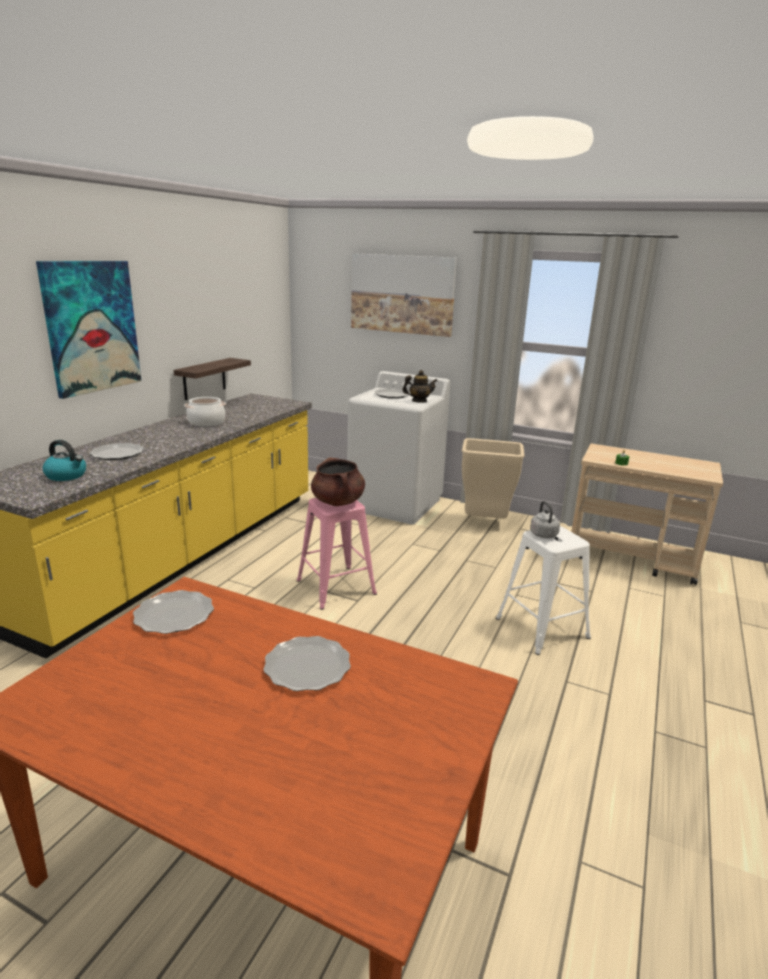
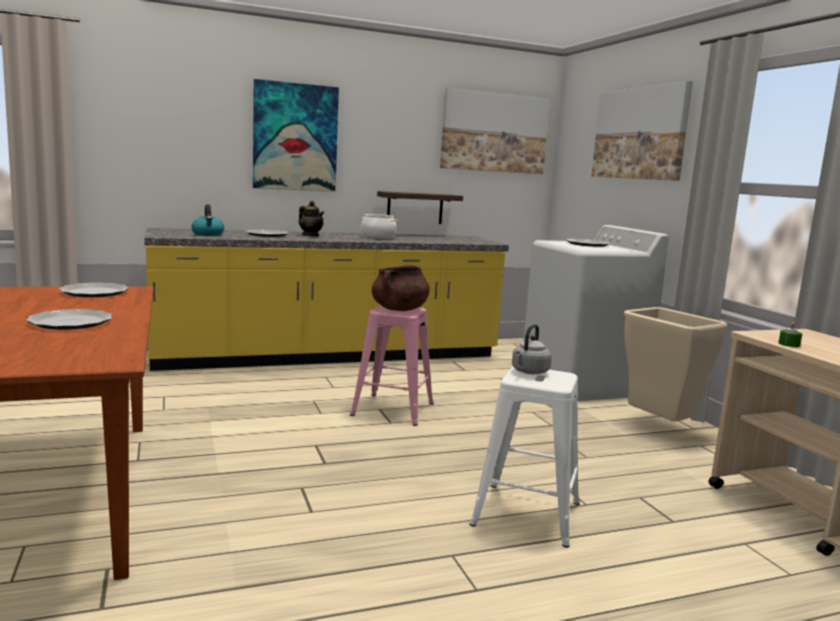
camera: 45 degrees right, 10 degrees down
(251, 289) = (494, 133): none -> picture
(419, 401) = (601, 249): teapot -> teapot (311, 235)

